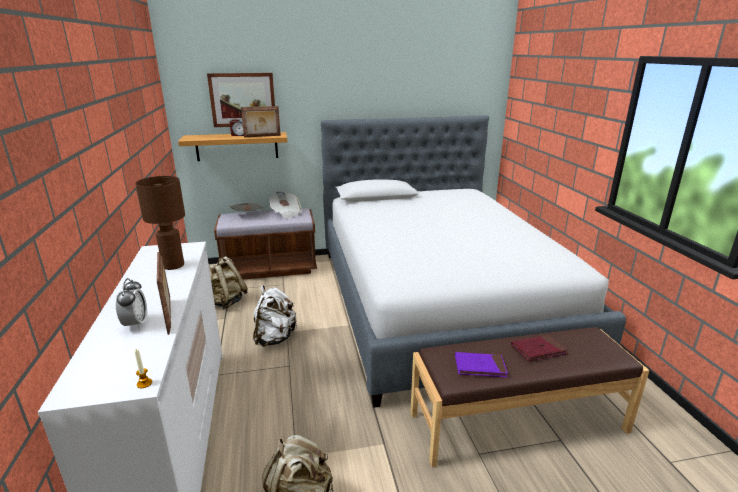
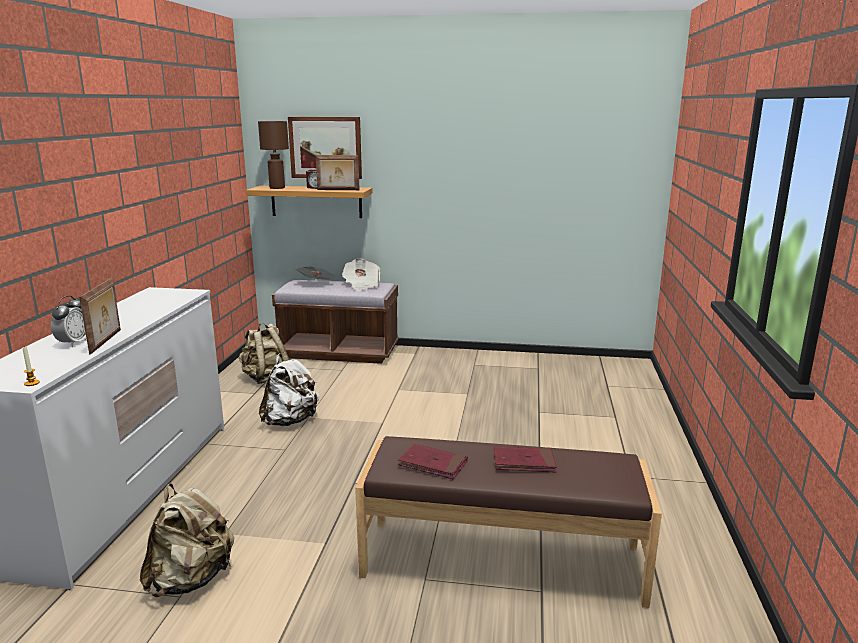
camera: 20 degrees right, 5 degrees down
(174, 265) = (157, 305): brown table lamp -> brown table lamp (277, 188)
(437, 302) = (512, 416): bed -> none
(480, 367) = (433, 464): purple book -> red book

